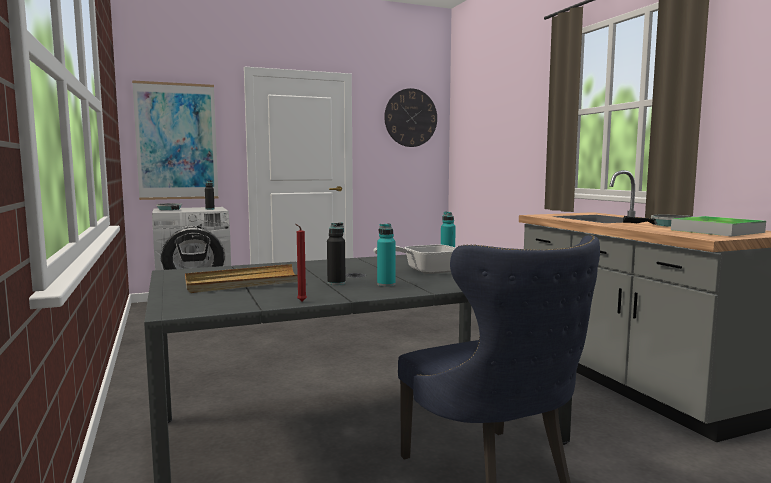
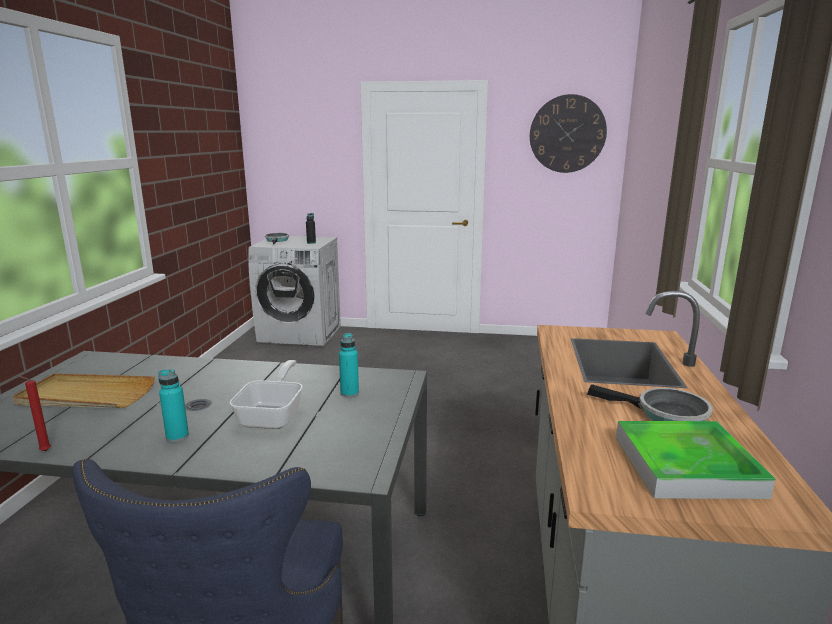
camera: 30 degrees right, 10 degrees up
(177, 141) = (294, 168): picture -> none
(336, 283) = (146, 419): black bottle -> none
(425, 271) = (274, 415): frying pan -> frying pan turned 90 degrees clockwise

